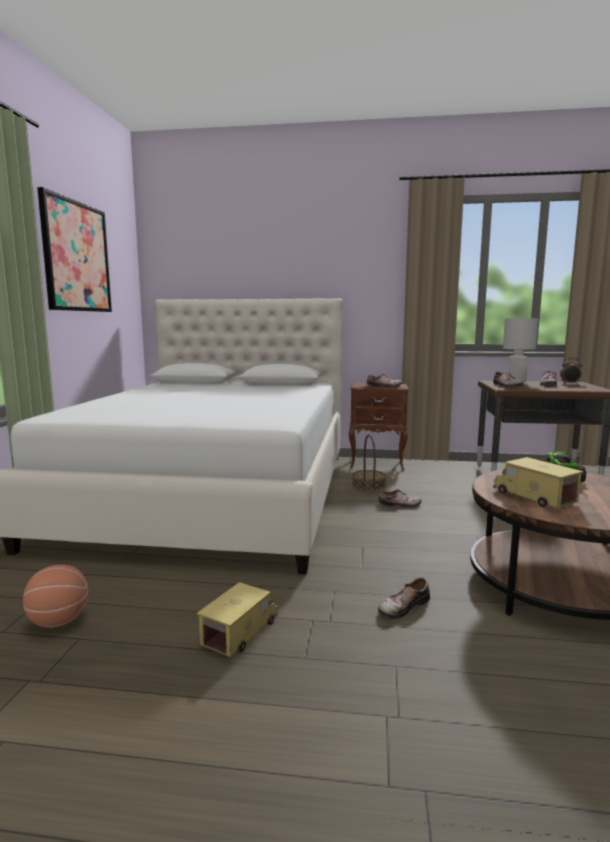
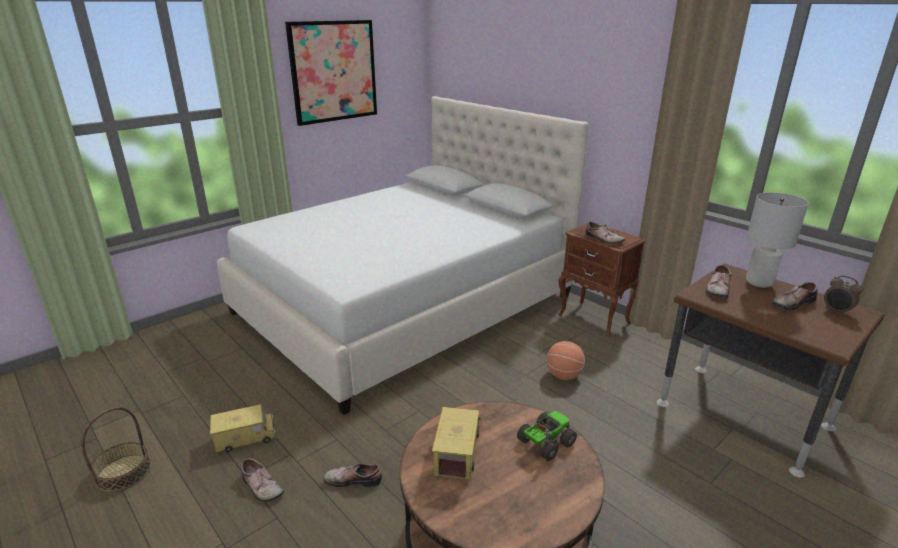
camera: 40 degrees right, 15 degrees up
(59, 621) = (191, 378): basketball -> basketball (564, 375)
(368, 486) = (536, 345): basket -> basket (123, 472)
(400, 505) = (525, 381): shoe -> shoe (260, 487)

